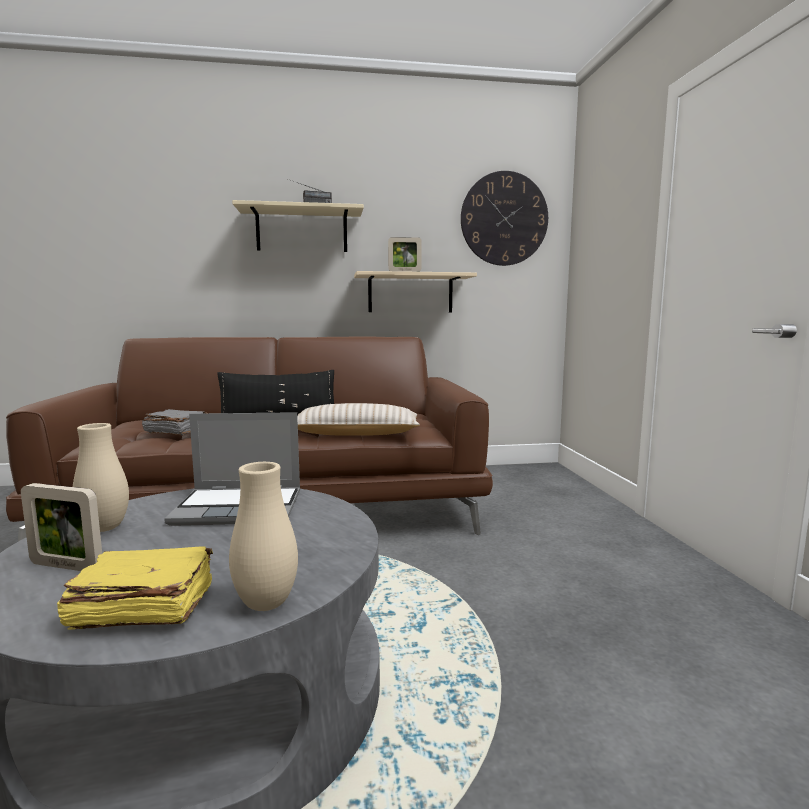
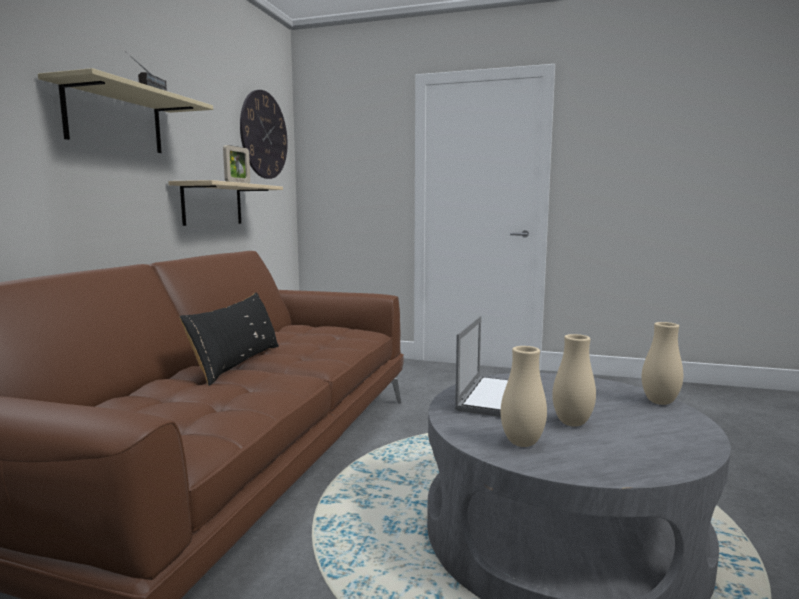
camera: 65 degrees left, 0 degrees up
(66, 566) = (602, 452): picture frame -> none
(142, 608) = (667, 428): yellow book -> none
(163, 547) = (572, 423): none -> beige vase
(176, 432) = (212, 403): grey book -> none
(356, 434) = (337, 347): beige pillow -> none

